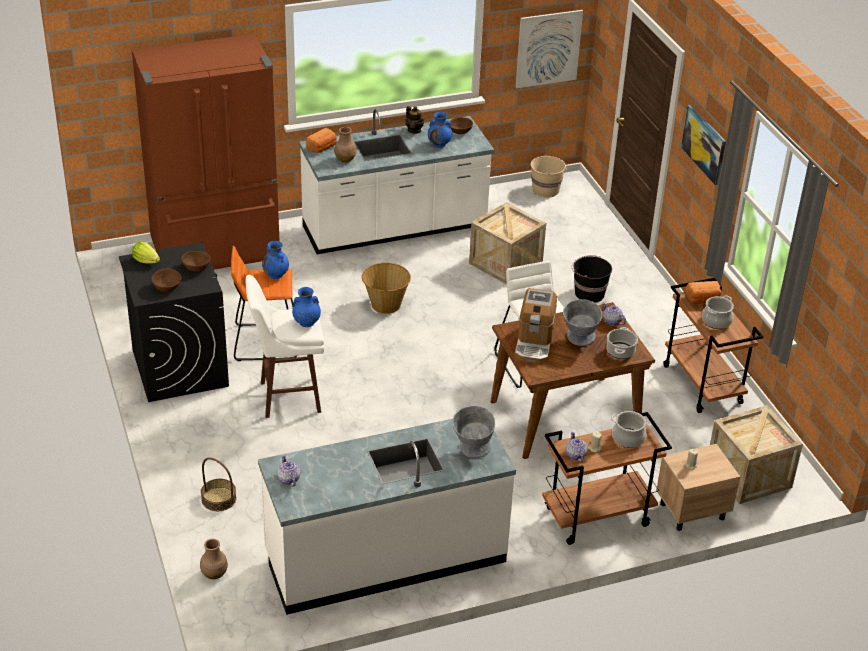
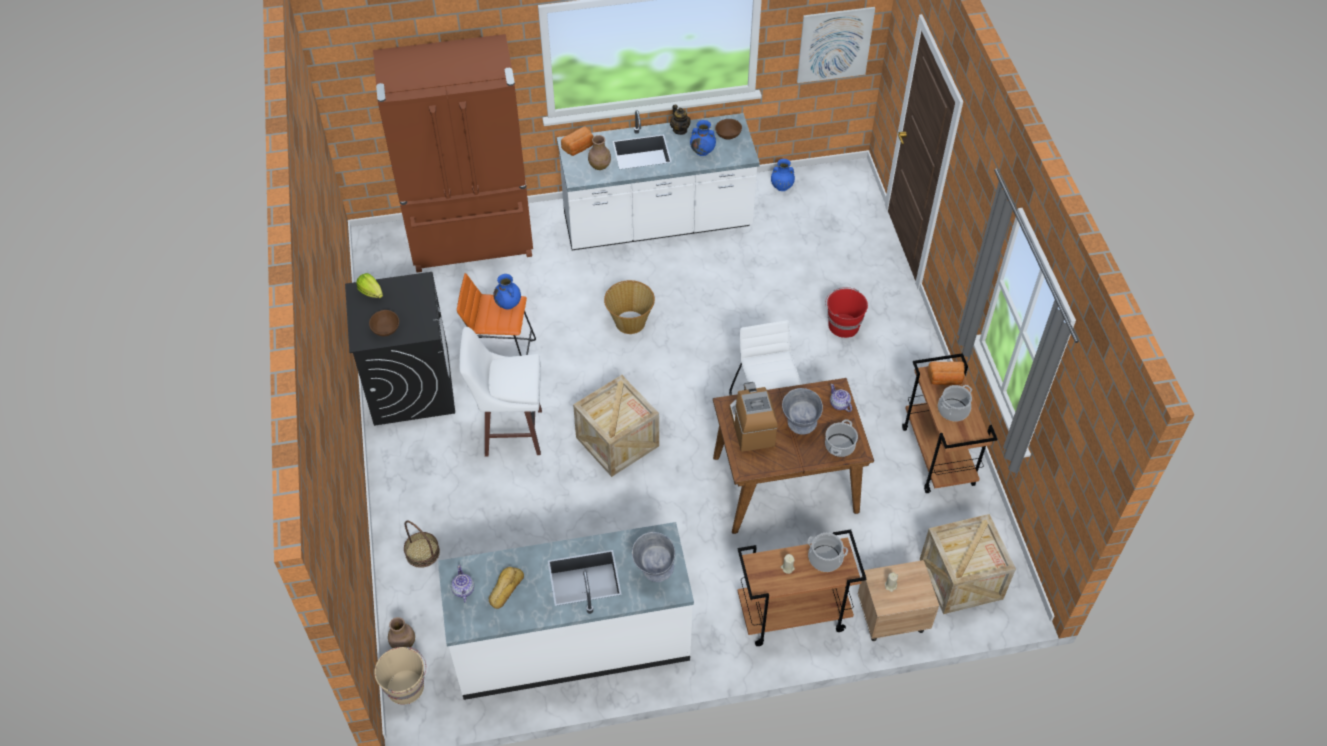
camera: 10 degrees right, 15 degrees up
(196, 268) = (419, 306): brown bowl -> none
(306, 322) = (523, 377): blue vase -> blue vase (781, 186)
(330, 475) = (505, 589): none -> bread
(505, 263) = (763, 278): crate -> crate (617, 442)
(534, 343) = (751, 427): coffee machine -> coffee machine turned 150 degrees clockwise
(546, 190) = (826, 182): beige bucket -> beige bucket (406, 687)
(575, 455) = (766, 575): teapot -> none
(589, 293) = (843, 325): black bucket -> red bucket
(704, 144) = (971, 208): picture -> none

